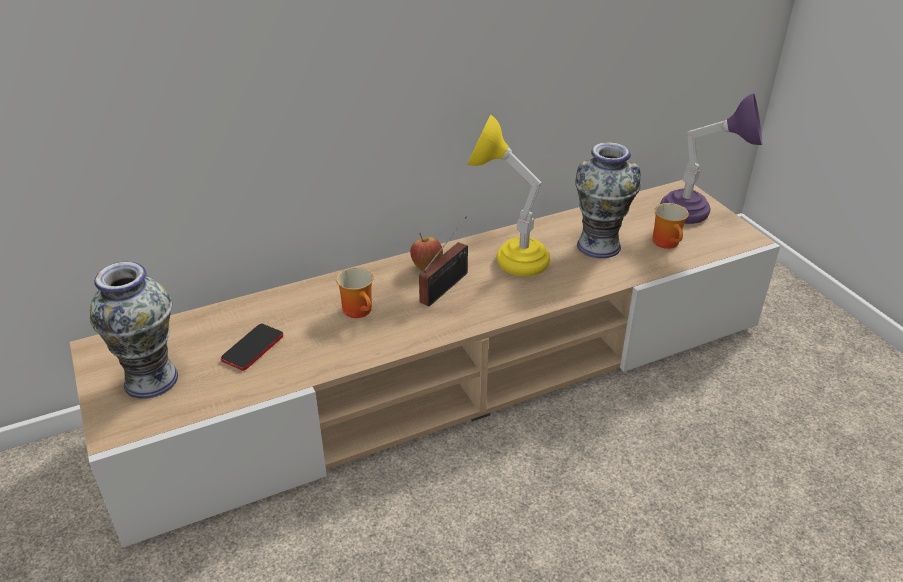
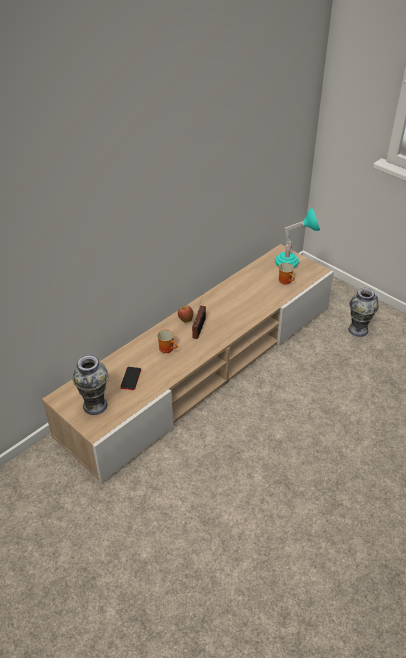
camera: 20 degrees left, 5 degrees up
(508, 257) = (219, 305): yellow table lamp -> none
(599, 245) = (257, 290): vase -> vase (358, 329)
(698, 216) = (294, 263): purple table lamp -> turquoise table lamp

